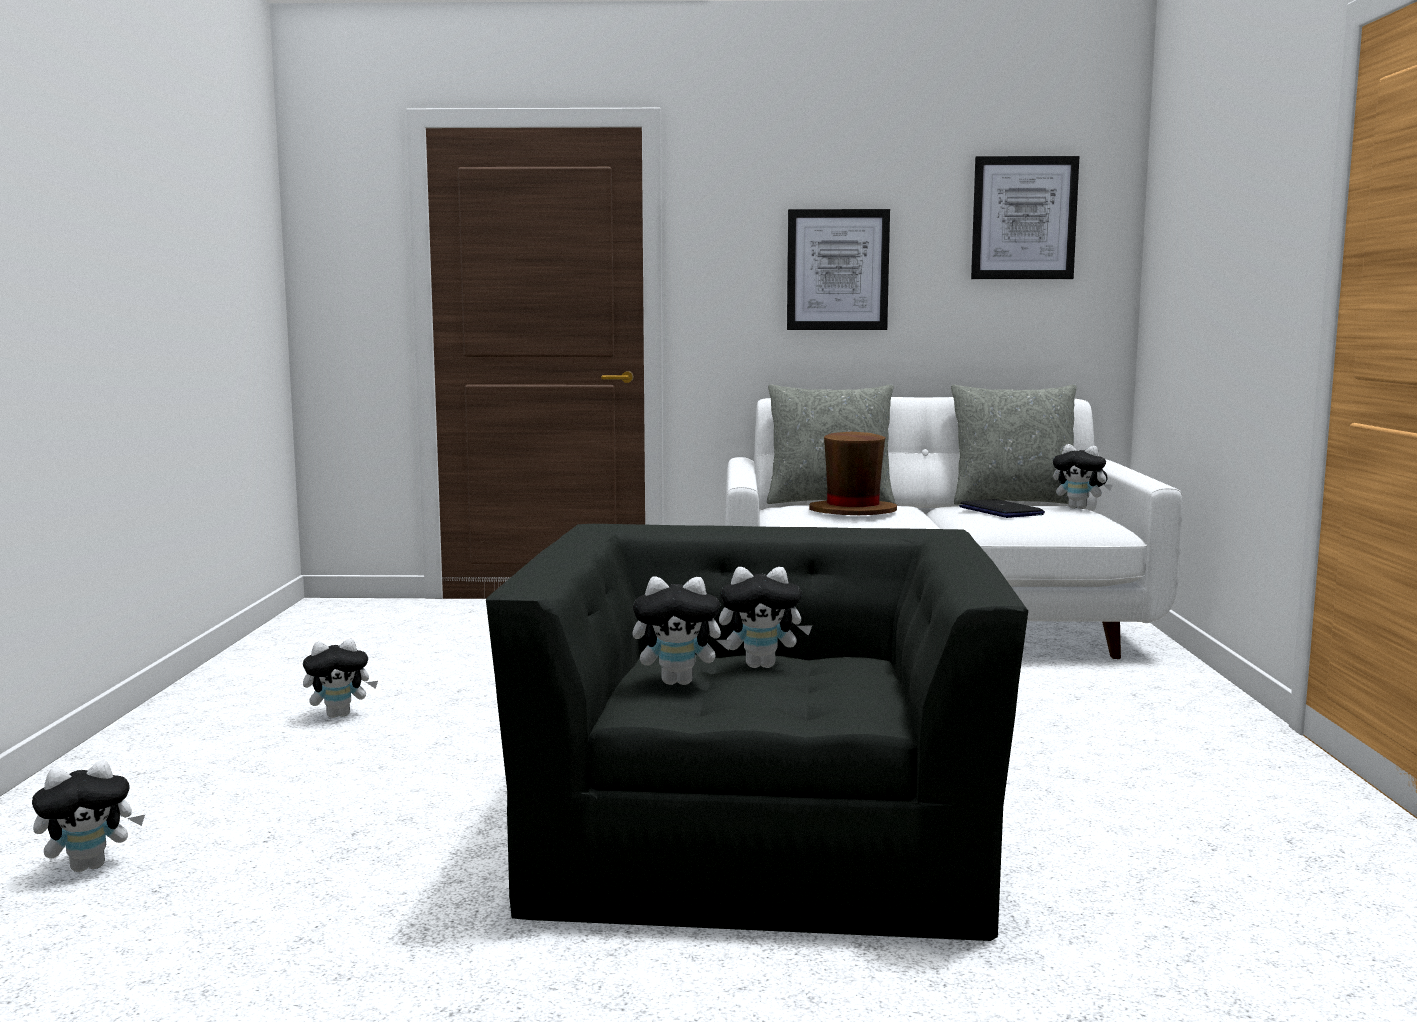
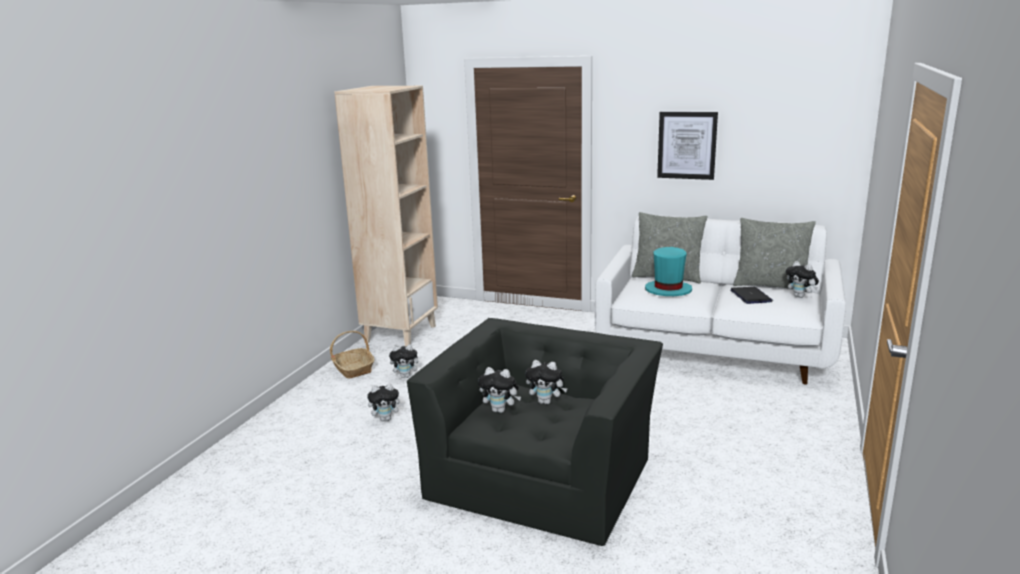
camera: 20 degrees right, 10 degrees up
(90, 866) = (288, 446): plush toy -> plush toy (386, 419)
(202, 715) = (353, 369): none -> basket
(288, 654) = (400, 334): none -> beige bookcase
(852, 512) = (668, 290): brown hat -> turquoise hat
(1024, 218) = (799, 118): picture -> none

